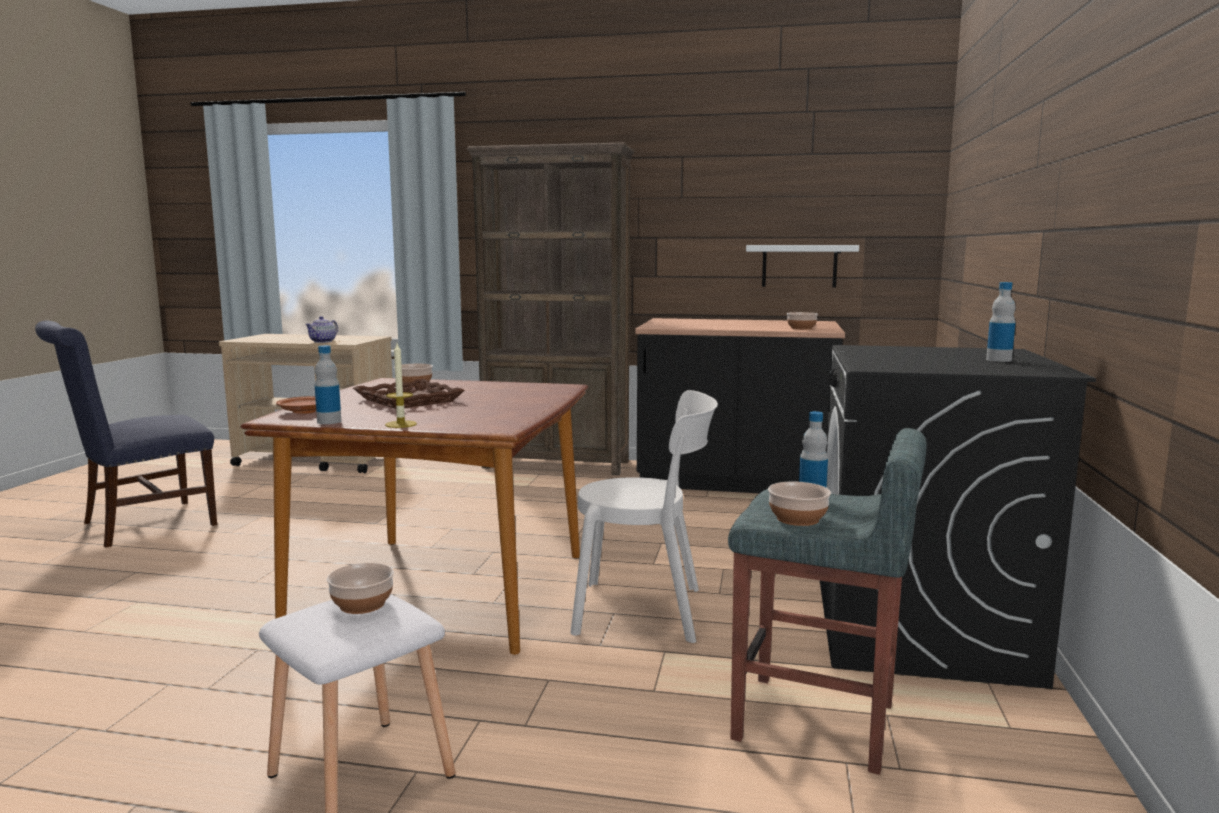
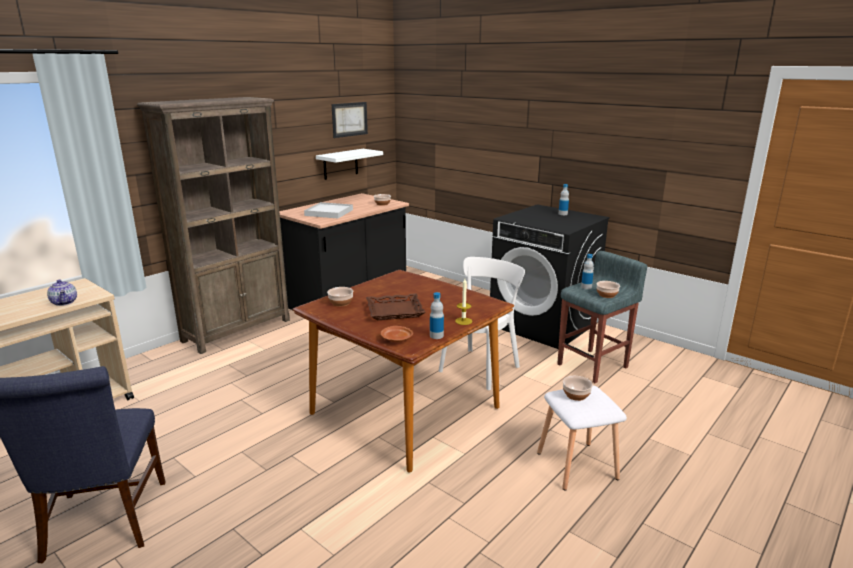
camera: 60 degrees left, 10 degrees up
(698, 324) = (329, 212): none -> white tray
(828, 192) = (349, 119): none -> picture

